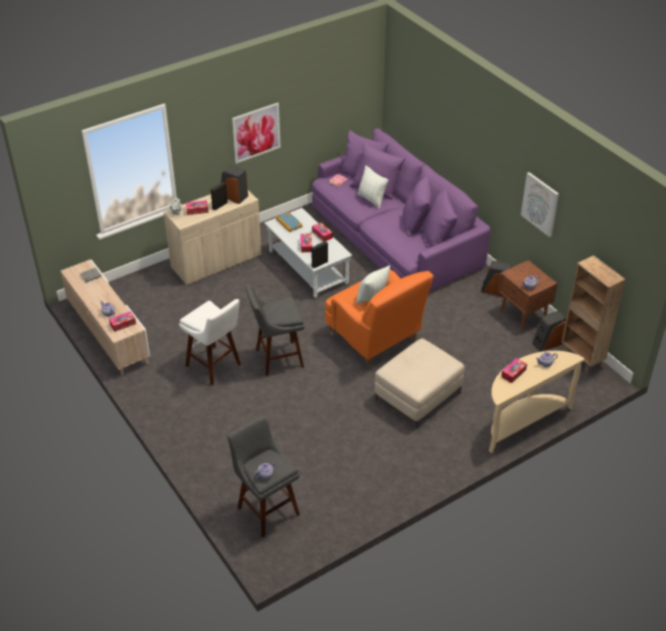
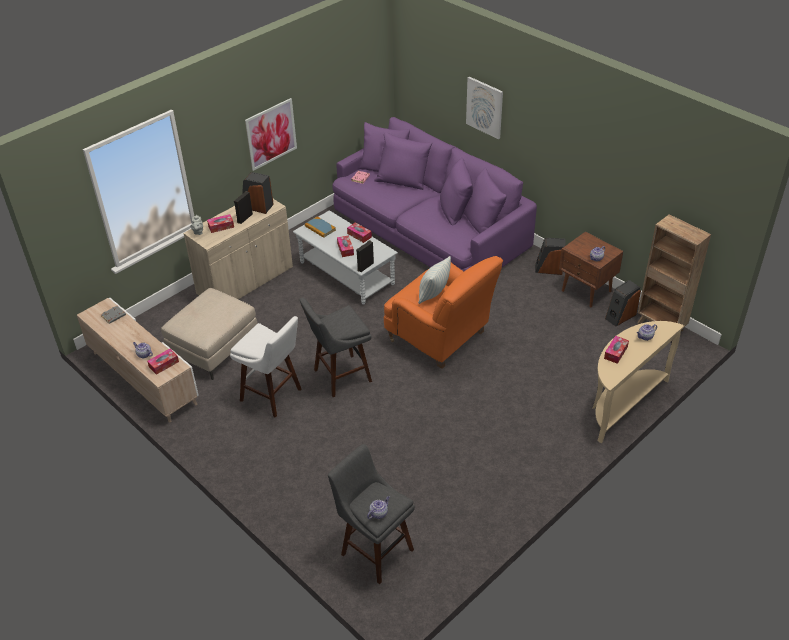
camera: 10 degrees left, 0 degrees up
(371, 199) = (401, 192): pillow -> none
(418, 396) = (504, 394): beige ottoman -> beige ottoman (214, 348)
(540, 204) = (597, 169): picture -> picture (485, 107)

